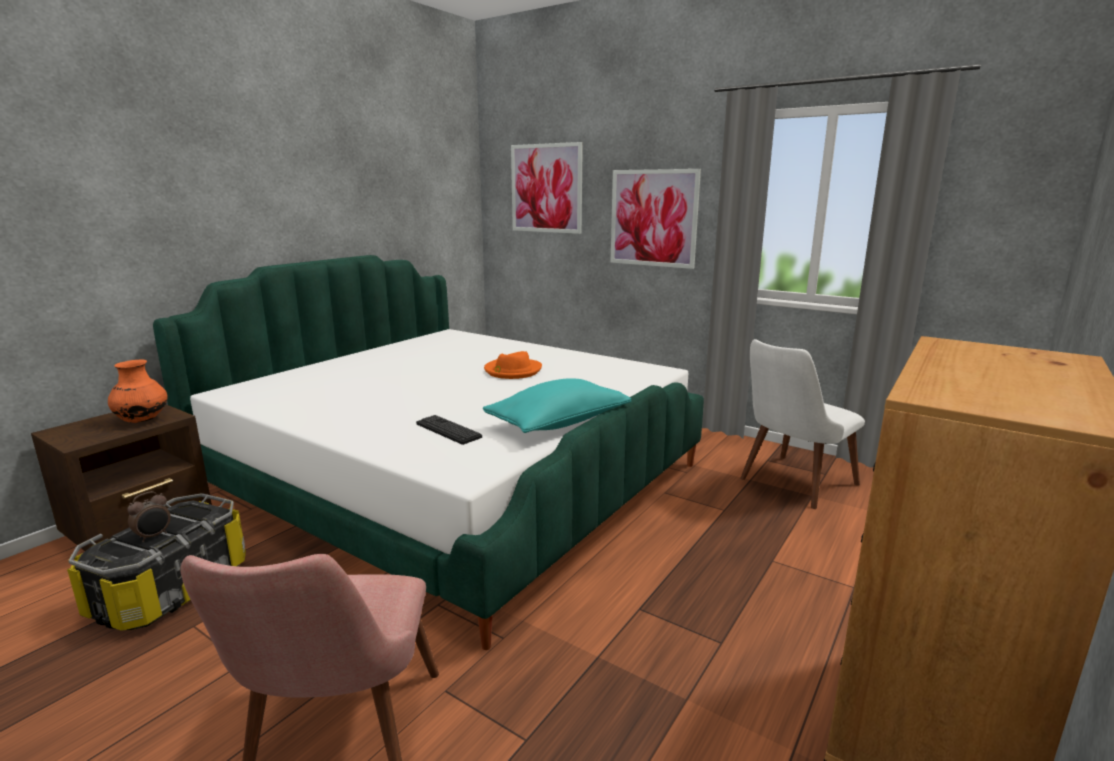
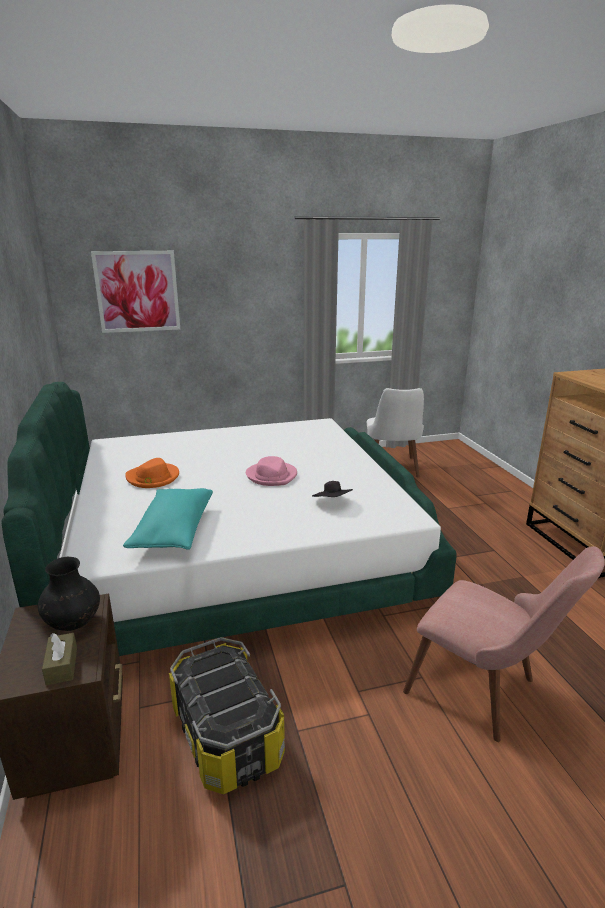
camera: 50 degrees left, 5 degrees up
(80, 436) = (62, 666): none -> brown tissue box
(142, 420) = (73, 623): orange vase -> black vase
(154, 536) = (232, 691): alarm clock -> none
(448, 430) = (332, 503): keyboard -> black hat
(475, 392) = (272, 476): none -> pink hat
(512, 371) = (249, 454): orange hat -> orange hat (153, 478)
(558, 423) = (366, 473): turquoise pillow -> turquoise pillow (173, 531)
(653, 218) = (246, 311): picture -> none

